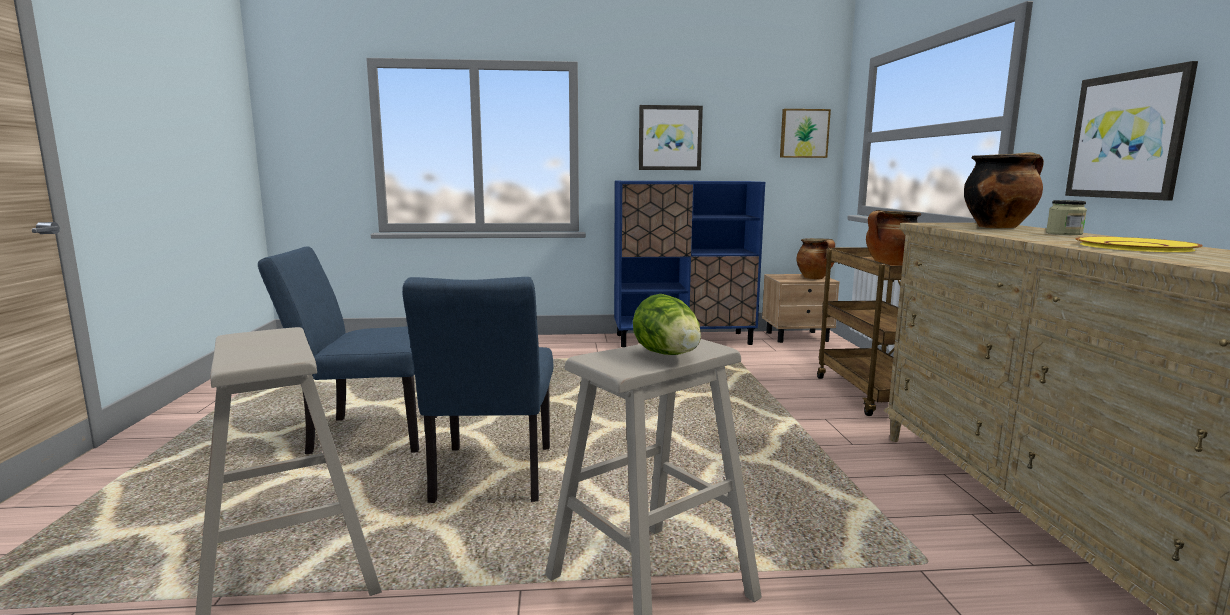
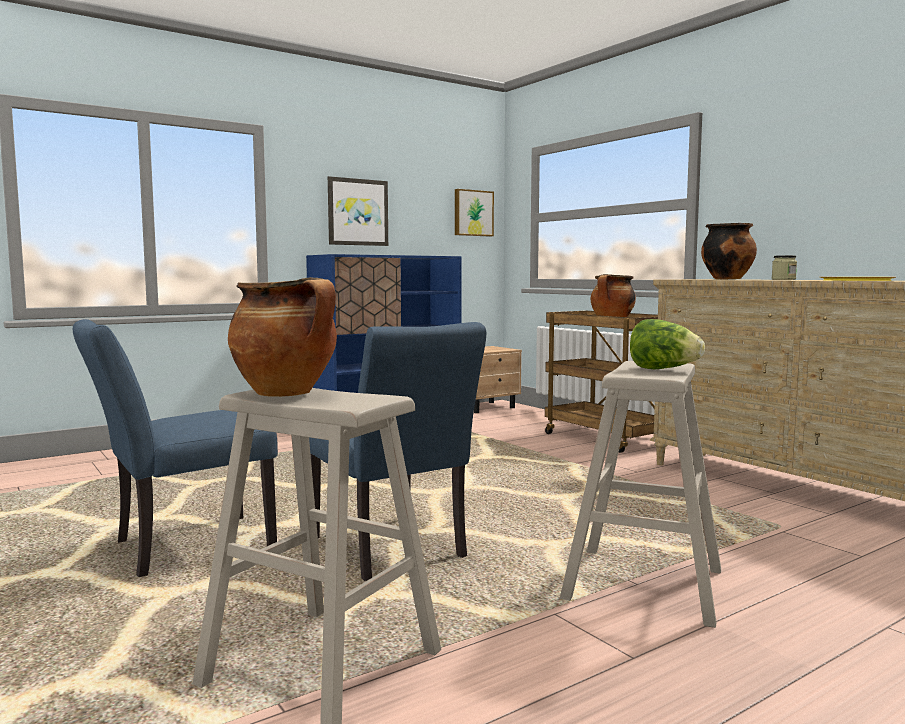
camera: 30 degrees left, 5 degrees down
(815, 278) = (497, 349): cooking pot -> cooking pot (287, 393)
(1128, 136) = (798, 212): picture -> none

